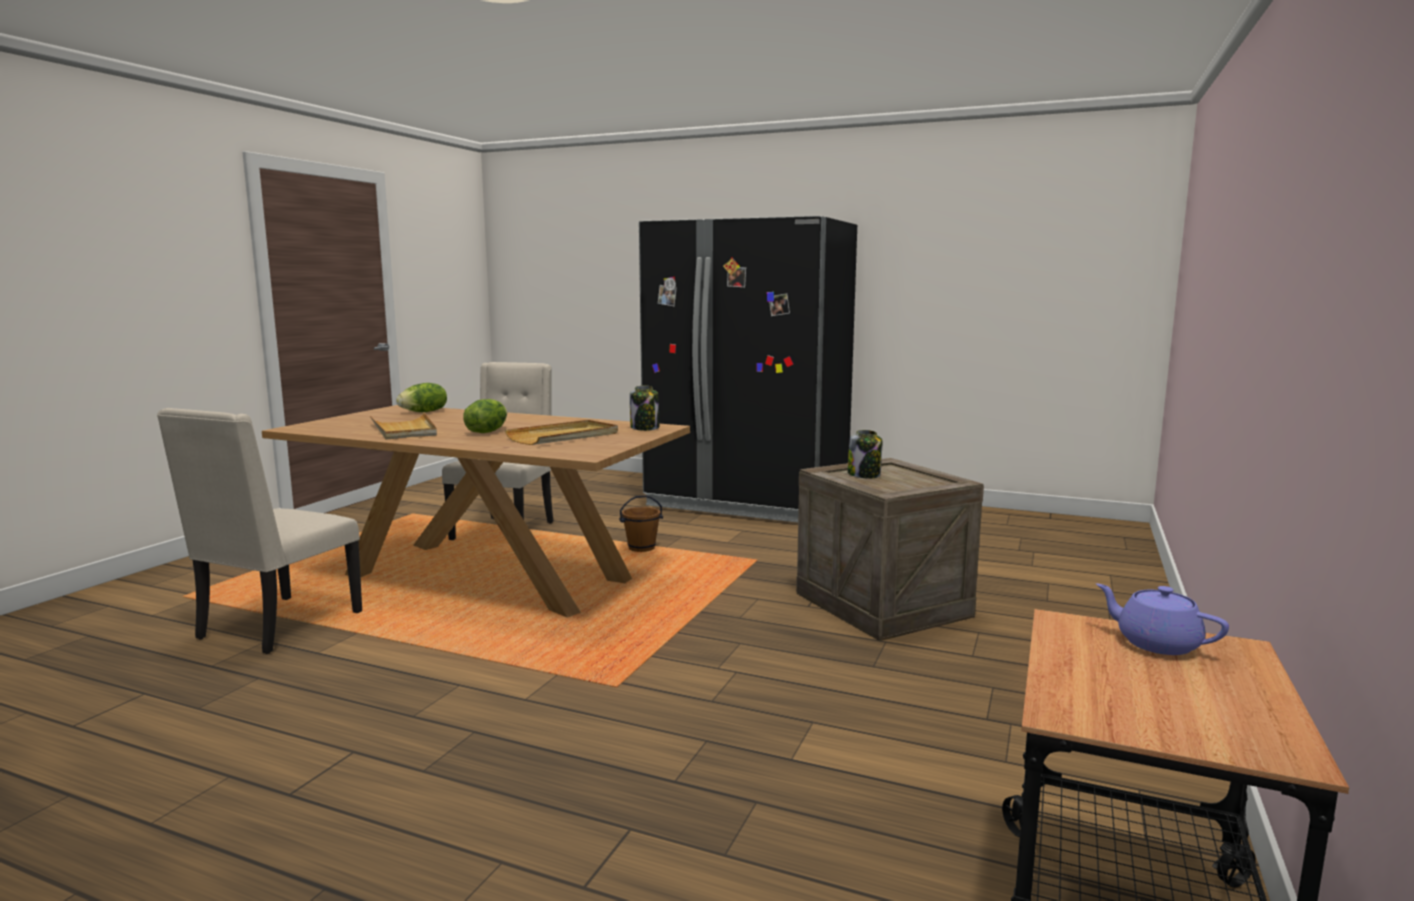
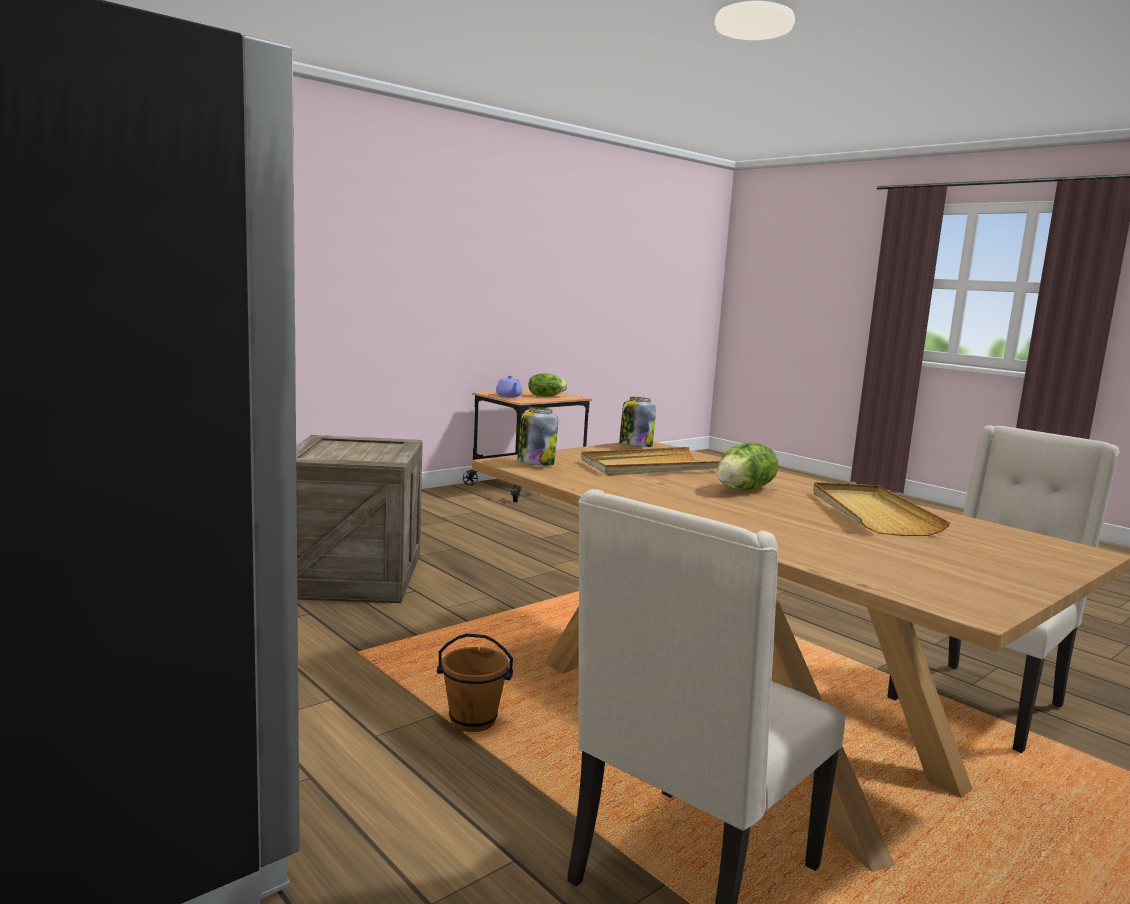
camera: 155 degrees left, 0 degrees up
(424, 412) = (883, 568): lettuce -> lettuce (545, 396)
(864, 475) = (363, 456): jar -> jar (635, 445)

